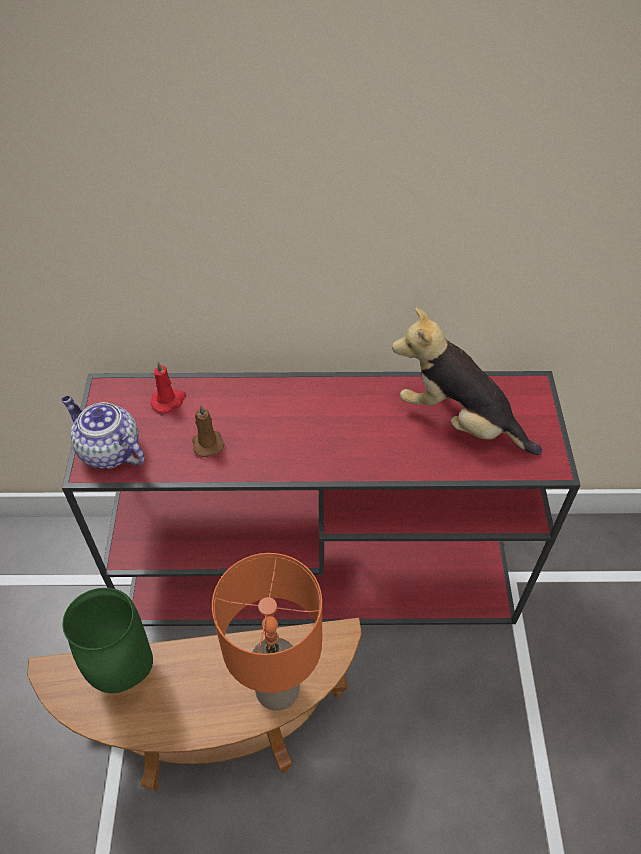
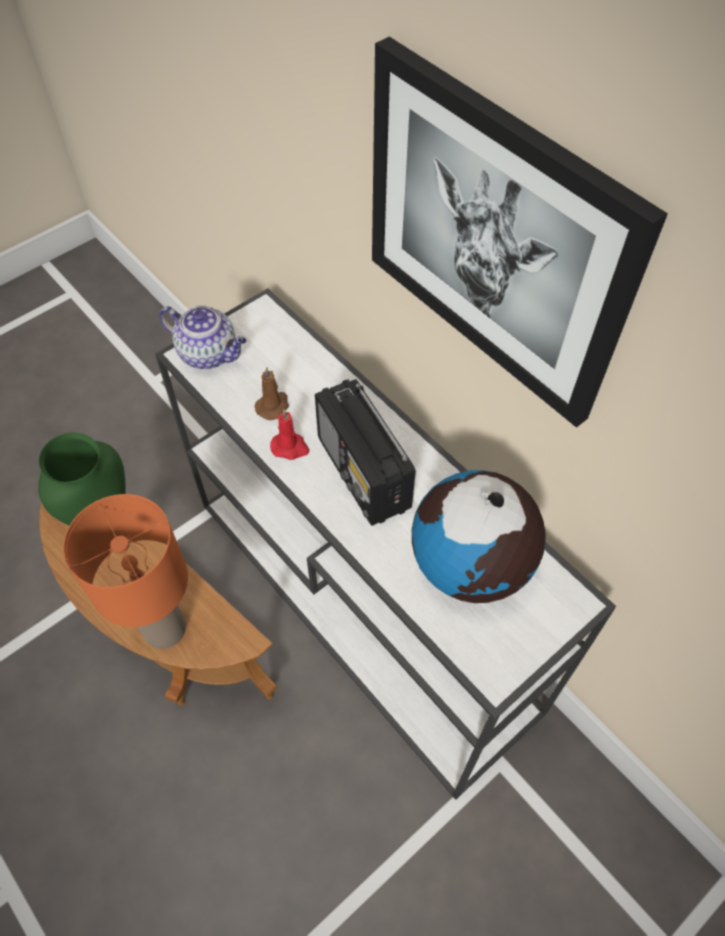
camera: 50 degrees right, 5 degrees up
(108, 450) = (209, 354): teapot -> teapot turned 120 degrees clockwise
(169, 401) = (289, 353): red candle -> red candle (290, 447)
(324, 571) = (365, 605): red console table -> white console table
(327, 429) = (363, 474): none -> radio
(367, 151) = (494, 237): none -> picture
(459, 421) = (471, 566): plush toy -> globe

